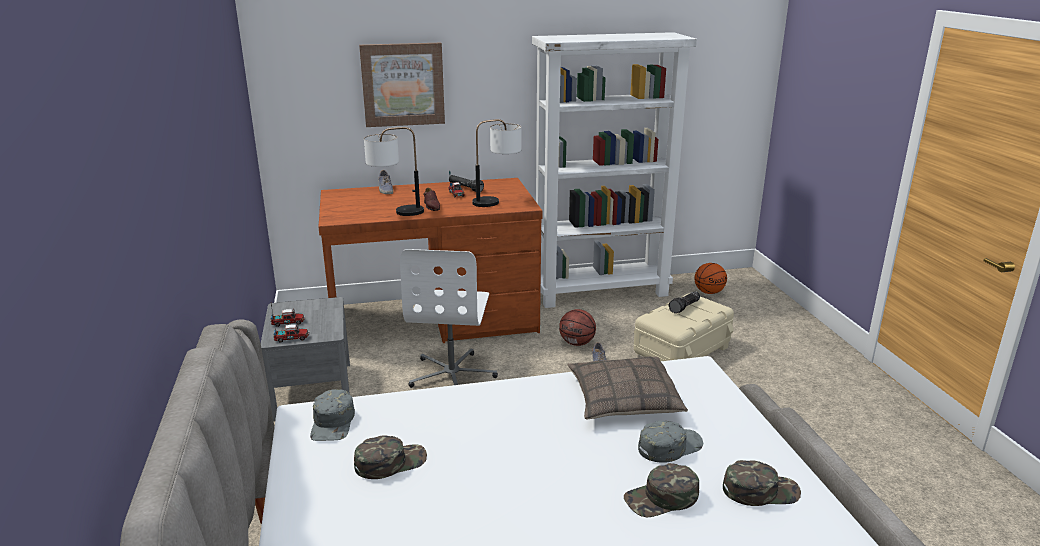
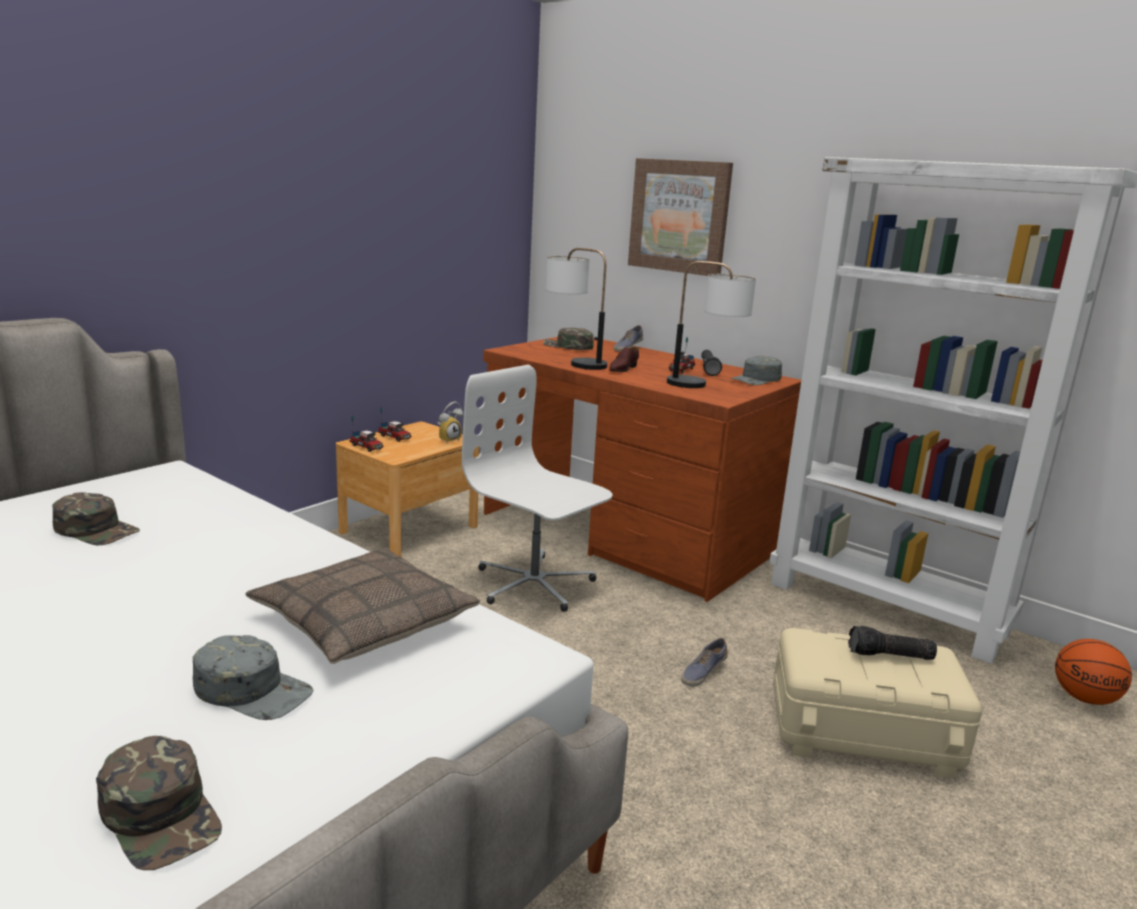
camera: 50 degrees right, 5 degrees down
(313, 390) = (409, 529): grey nightstand -> brown nightstand
(324, 306) = (448, 439): none -> alarm clock
(333, 423) = (161, 487): grey cap -> grey cap (756, 379)
(452, 375) = (533, 584): white office chair -> white office chair turned 75 degrees clockwise
(577, 343) = (728, 636): basketball -> none
(662, 498) = (91, 719): green cap -> green cap (567, 346)

